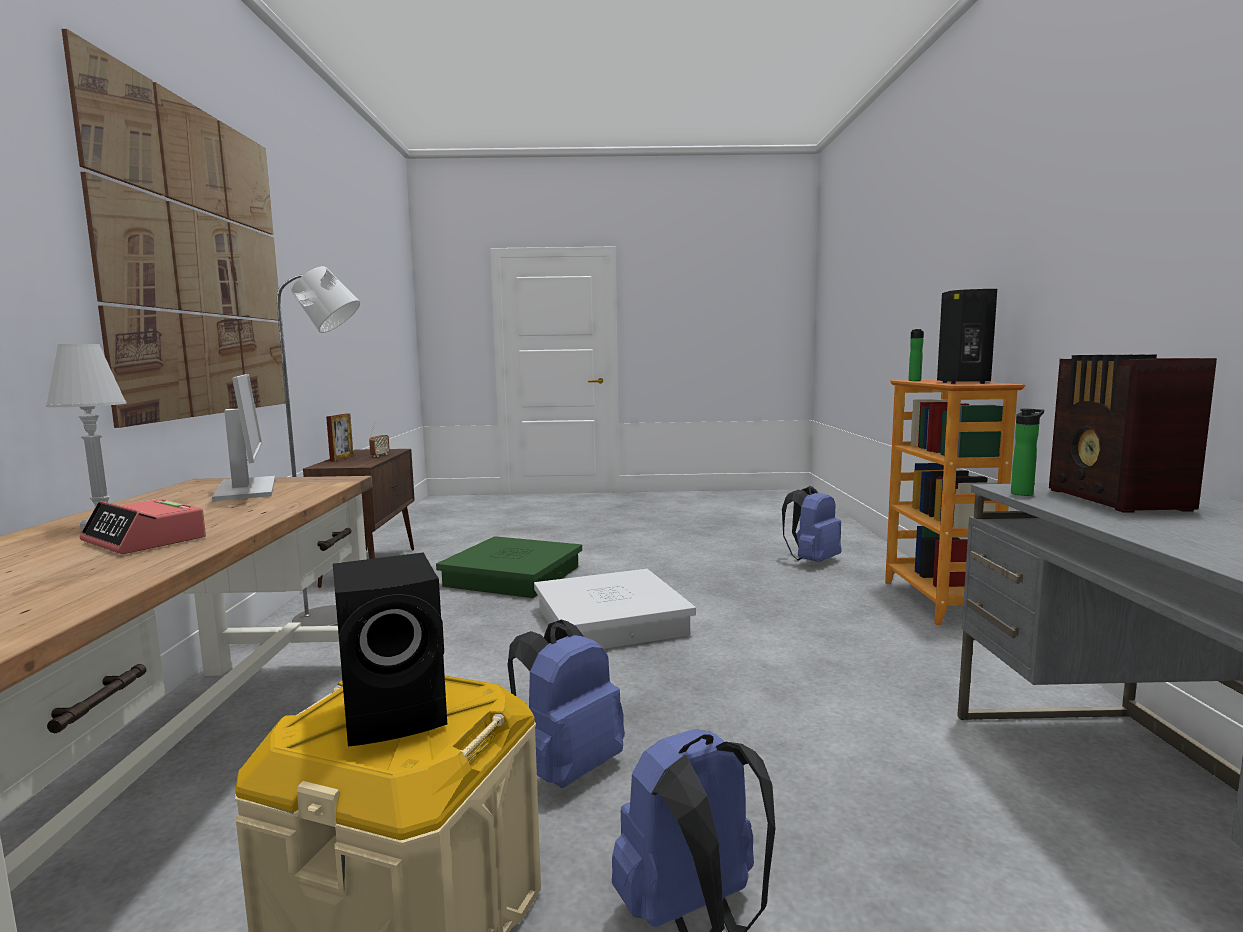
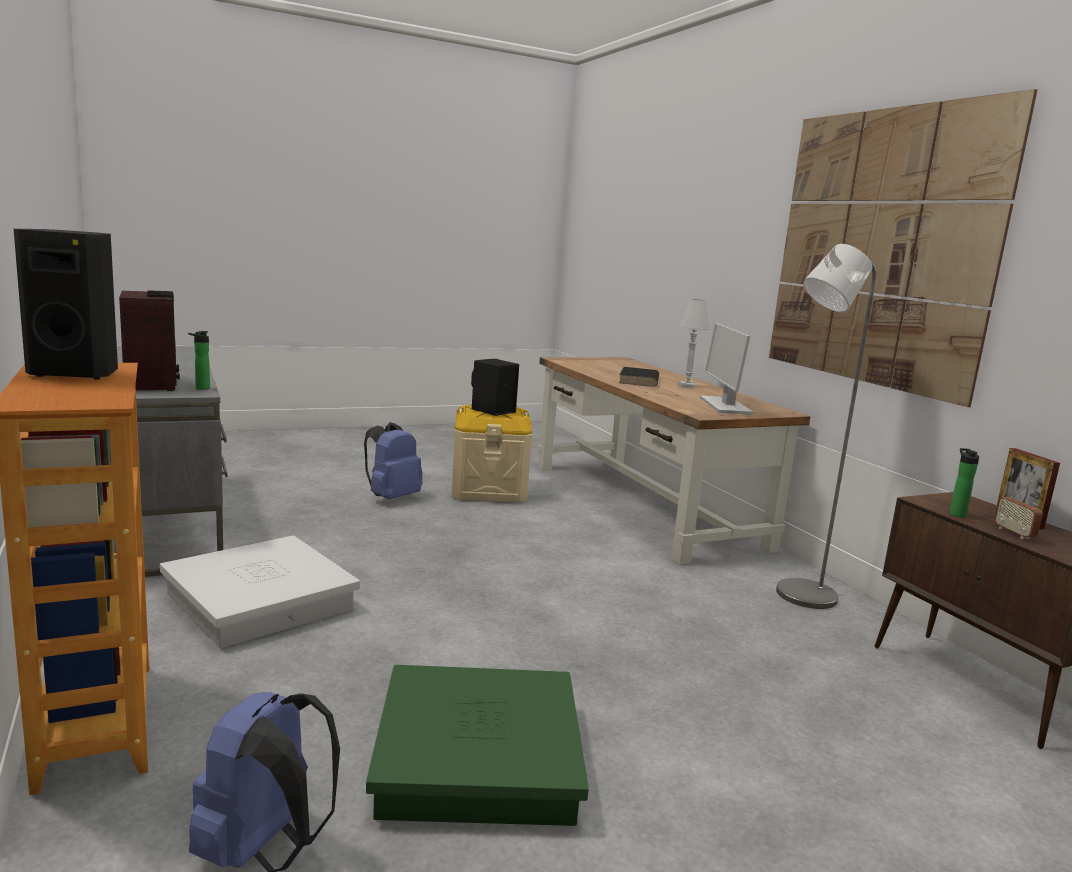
camera: 155 degrees right, 5 degrees up
(145, 540) = (639, 380): alarm clock -> black book
(247, 489) = (724, 405): monitor -> monitor turned 45 degrees clockwise
(512, 576) = (758, 693): green storage box -> green storage box (478, 757)
(566, 768) = (475, 526): blue backpack -> none
(611, 621) = (542, 627): white storage box -> white storage box (259, 601)
(914, 380) = (108, 395): bottle -> bottle (956, 514)

